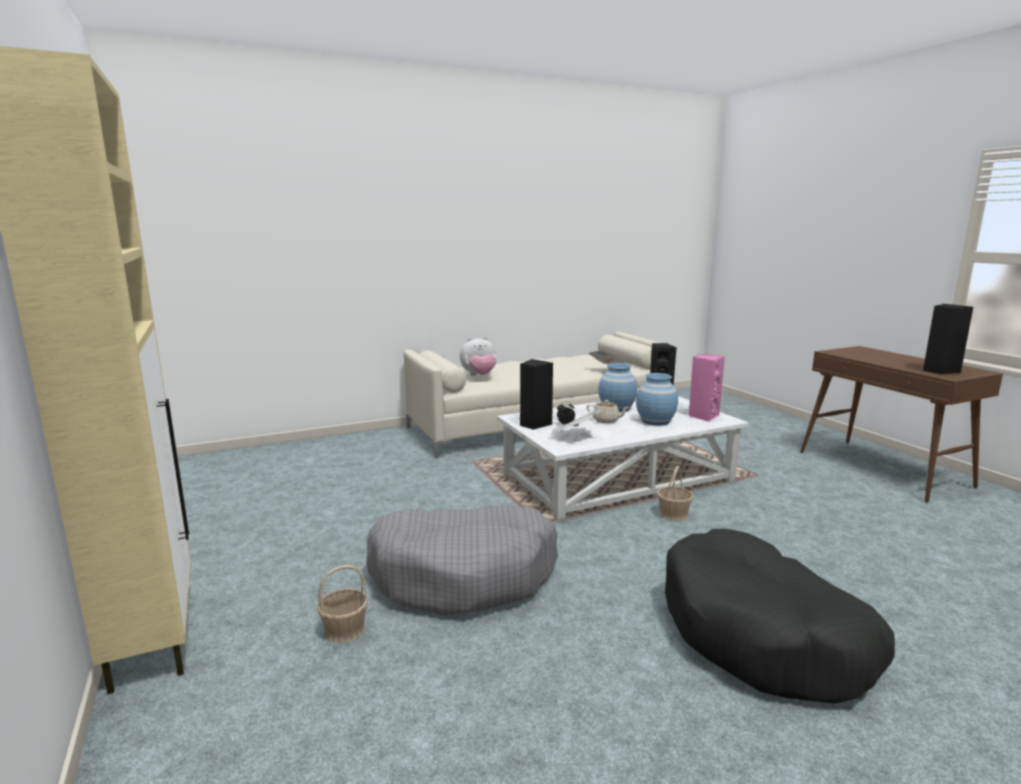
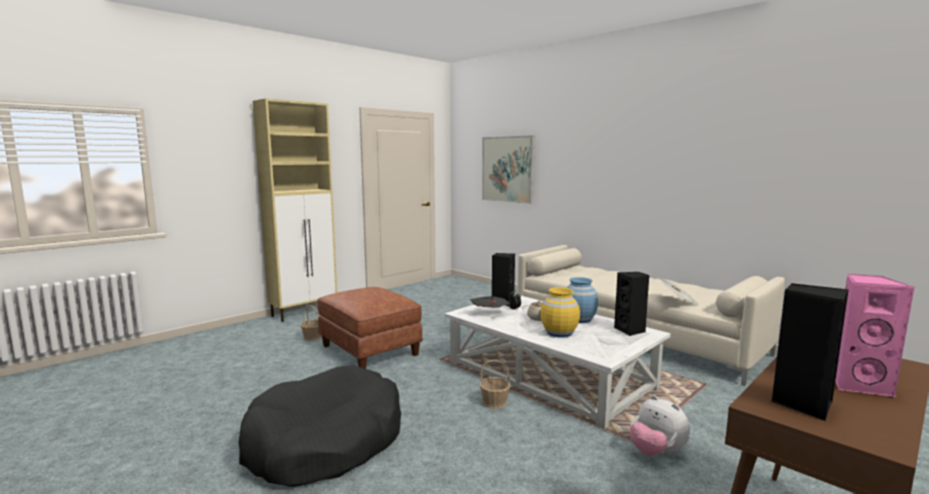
camera: 70 degrees right, 5 degrees down
(282, 250) = (507, 169): none -> picture
(464, 574) = (368, 350): grey dog bed -> brown ottoman
(479, 376) = (580, 274): plush toy -> plush toy (656, 452)
(655, 421) = (559, 333): blue vase -> yellow vase
(703, 416) = (602, 349): pink speaker -> pink speaker (858, 385)

